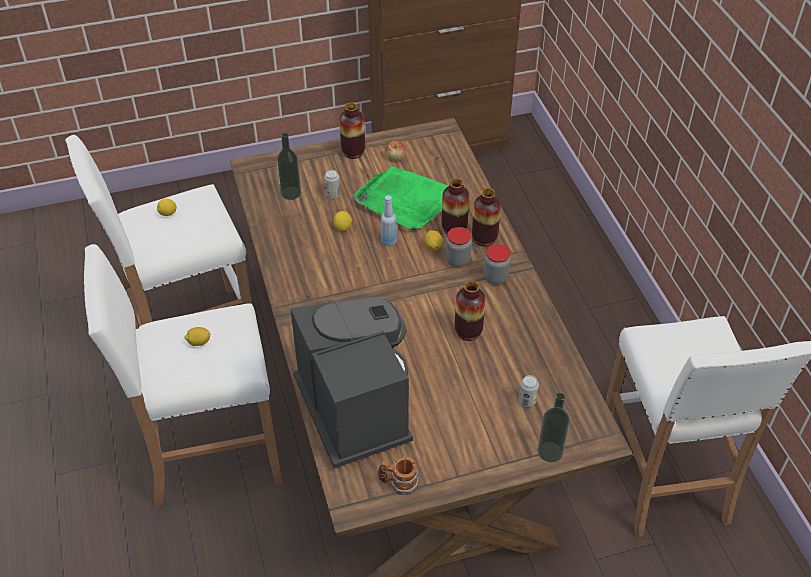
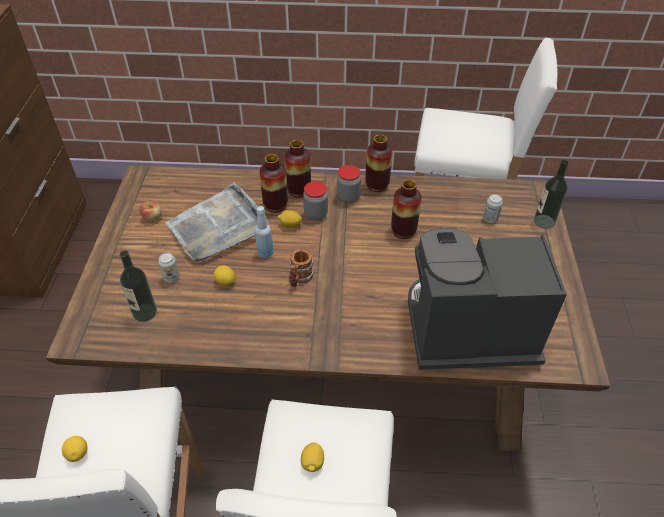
camera: 70 degrees left, 0 degrees up
(353, 152) = (120, 246): vase -> vase (377, 185)
(398, 483) = (561, 324): mug -> mug (299, 278)
(406, 200) = (218, 226): green tray -> grey tray

